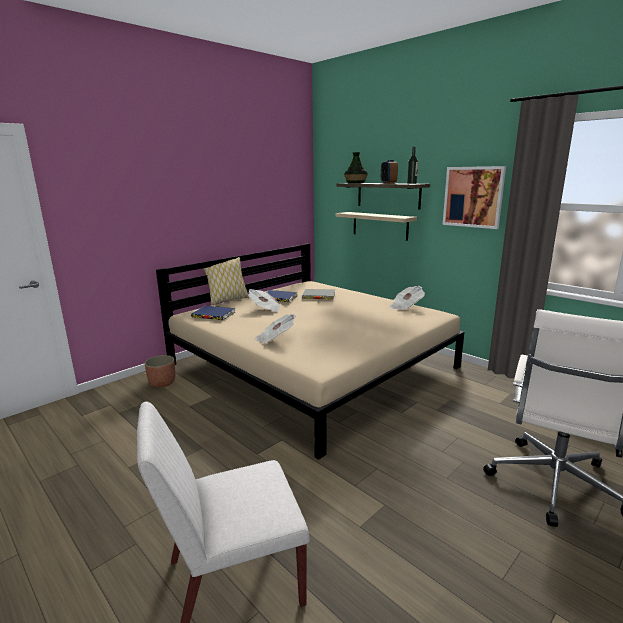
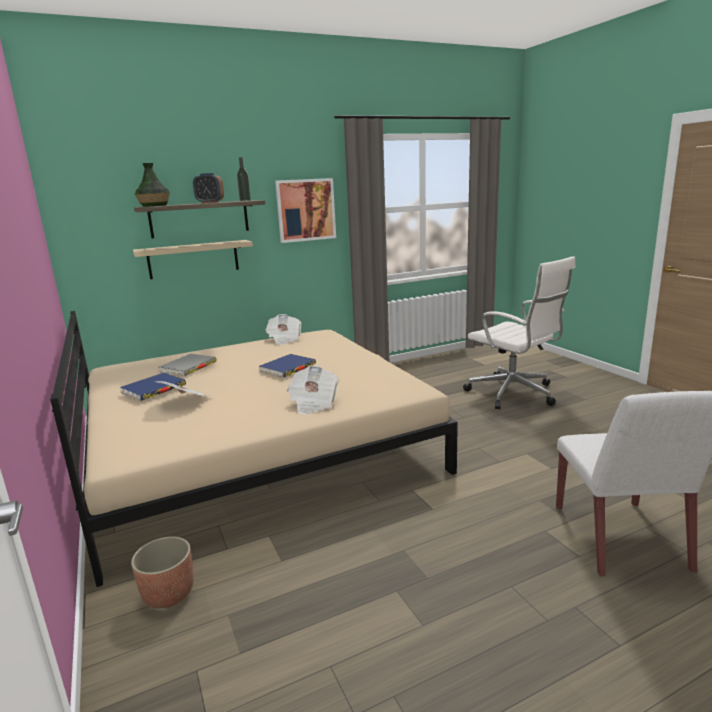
camera: 70 degrees left, 0 degrees up
(213, 315) = (158, 438): blue book -> blue book (287, 368)
(227, 300) = (92, 426): pillow -> none

